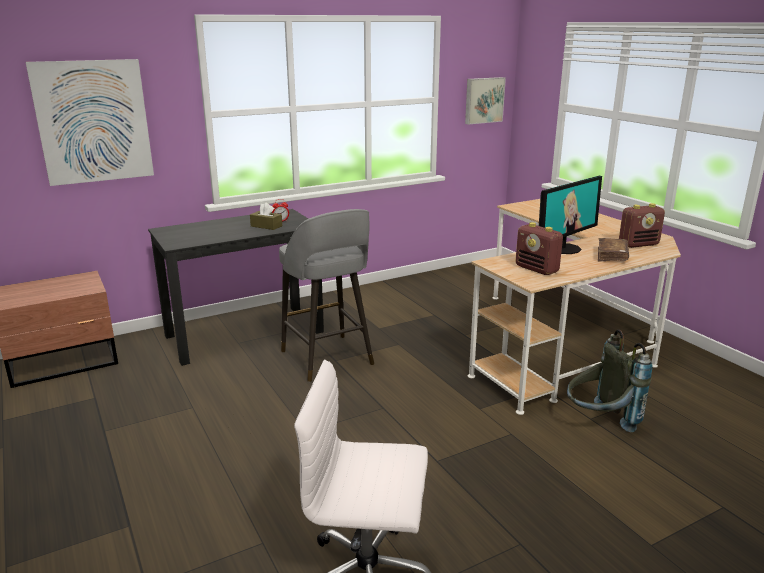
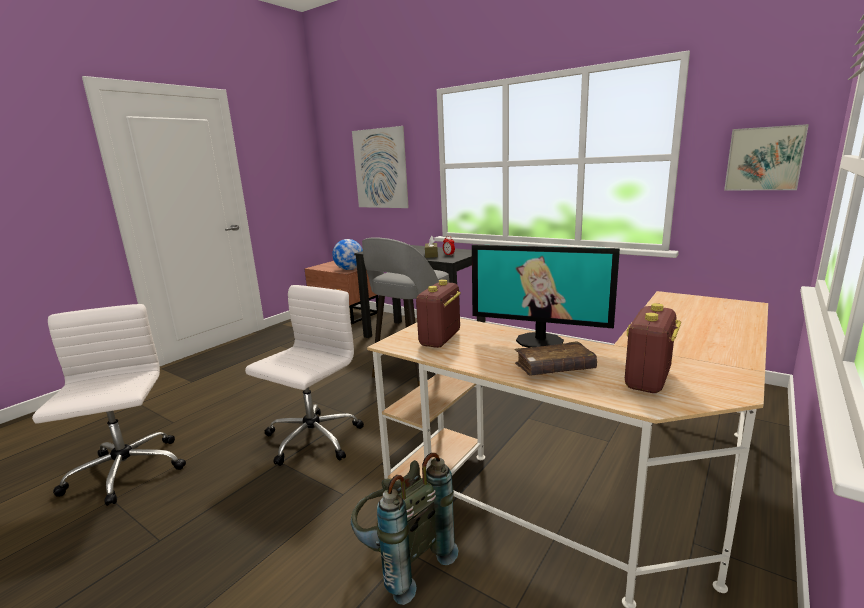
camera: 65 degrees right, 5 degrees down
(83, 286) = (349, 269): none -> globe
(409, 437) = (312, 439): none -> white office chair
(638, 244) = (648, 380): radio -> radio turned 75 degrees clockwise

